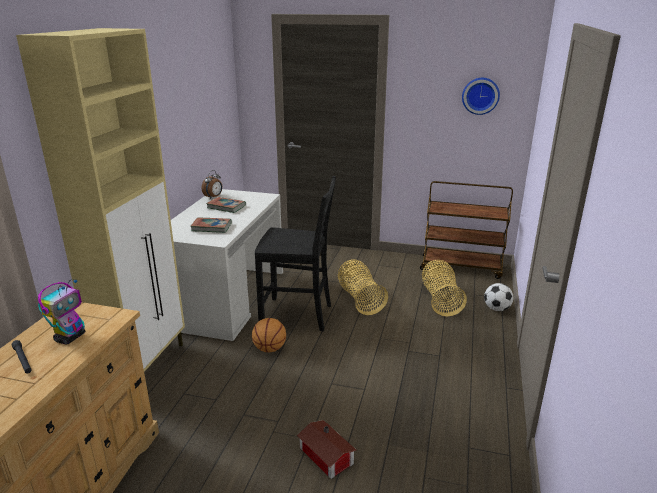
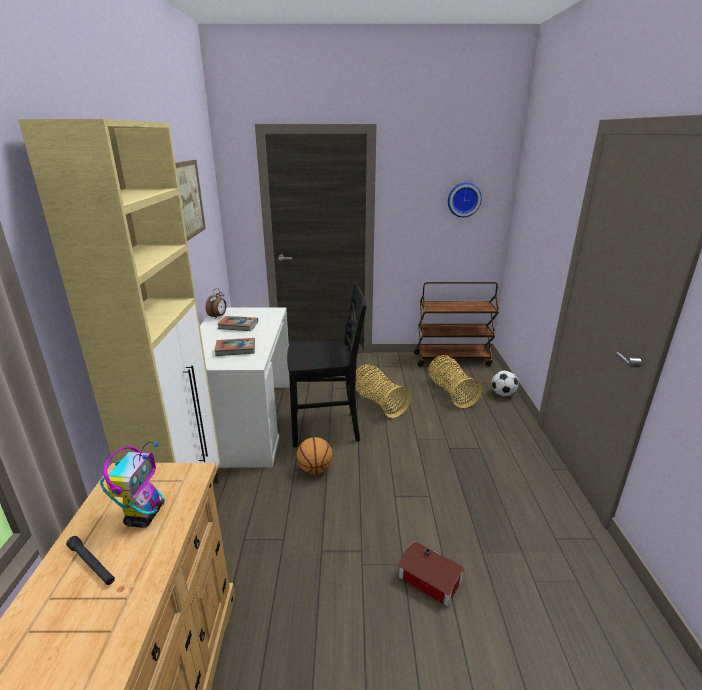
camera: 15 degrees left, 0 degrees up
(192, 87) = (188, 199): none -> picture

